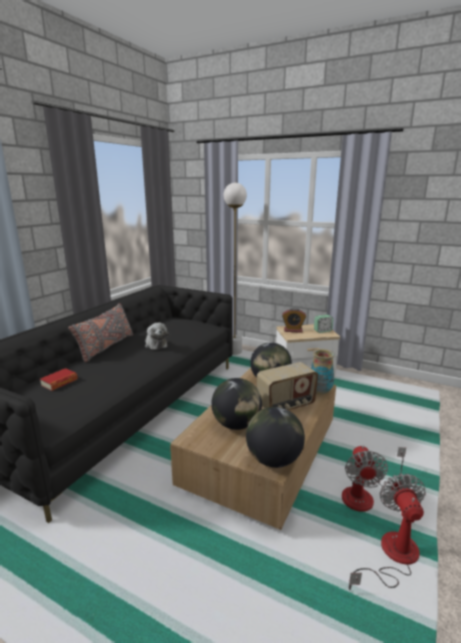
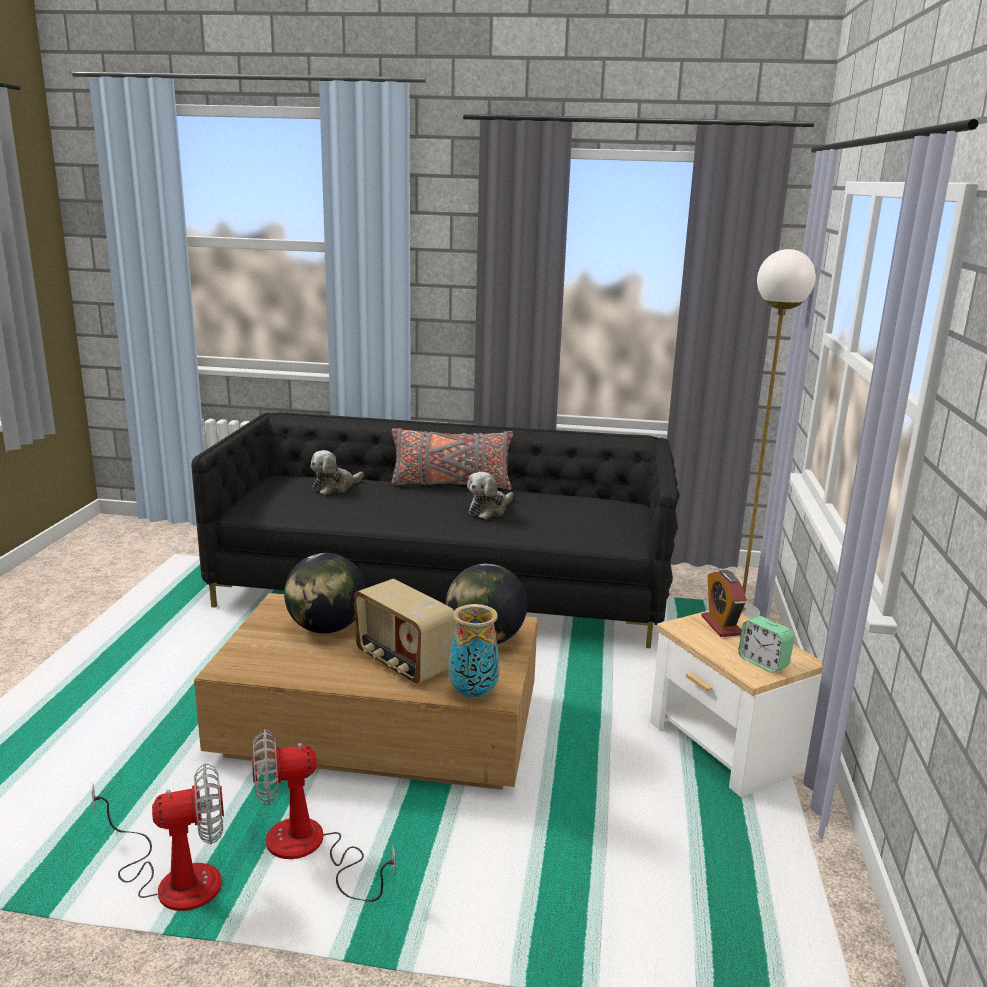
camera: 70 degrees right, 0 degrees up
(59, 382) = (335, 487): book -> plush toy
(273, 460) = (245, 666): globe -> none

